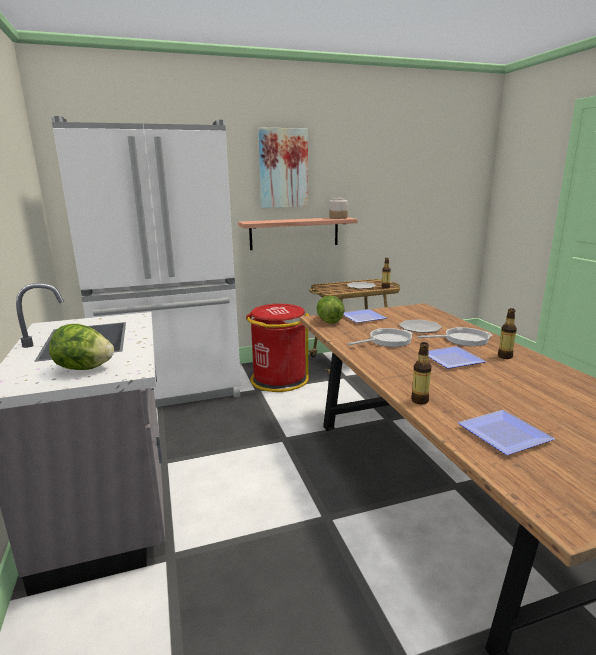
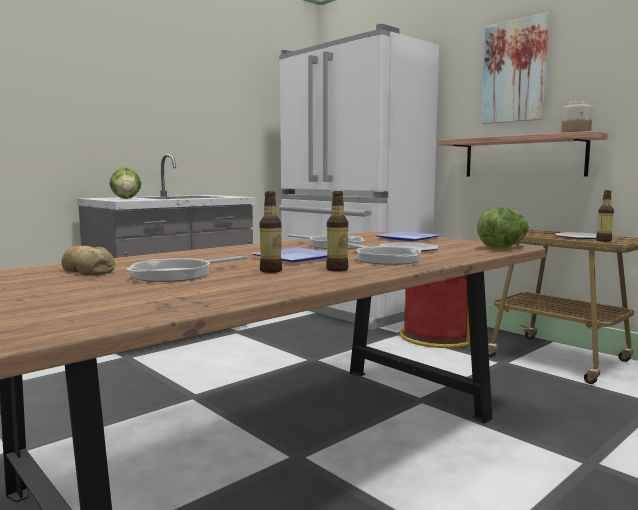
camera: 65 degrees right, 10 degrees down
(329, 321) = (373, 235): lettuce -> lettuce (503, 247)
(419, 400) = (163, 255): bottle -> bottle (271, 271)
(507, 435) = (88, 271): plate -> bread
(525, 401) = (178, 274): none -> frying pan

